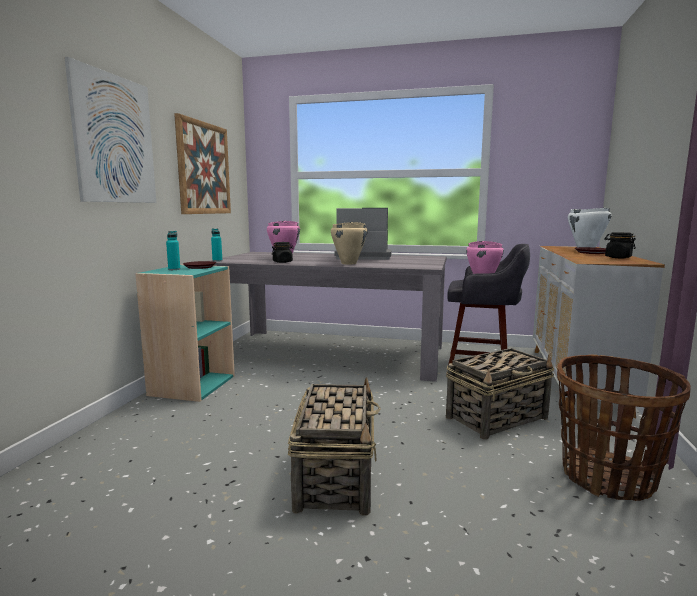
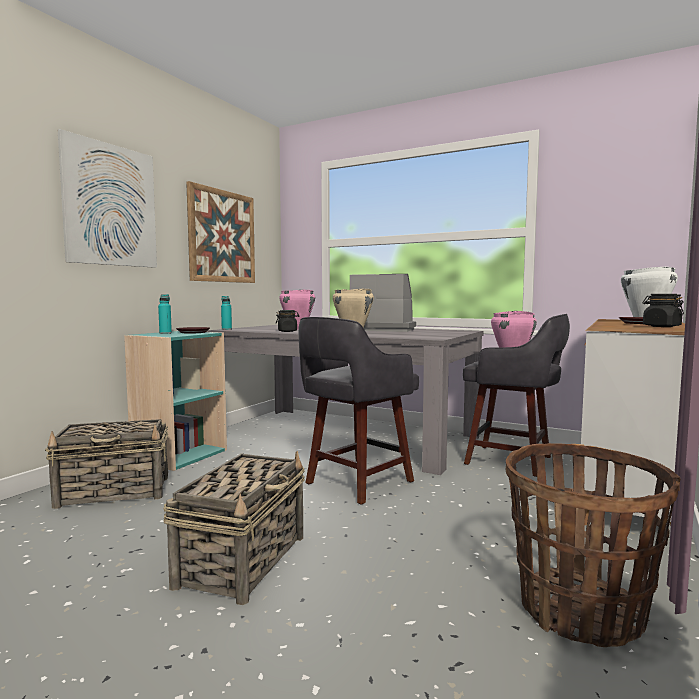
camera: 15 degrees right, 5 degrees down
(375, 396) = (356, 484): none -> grey stool
(497, 418) = (484, 522): basket -> basket (115, 492)

